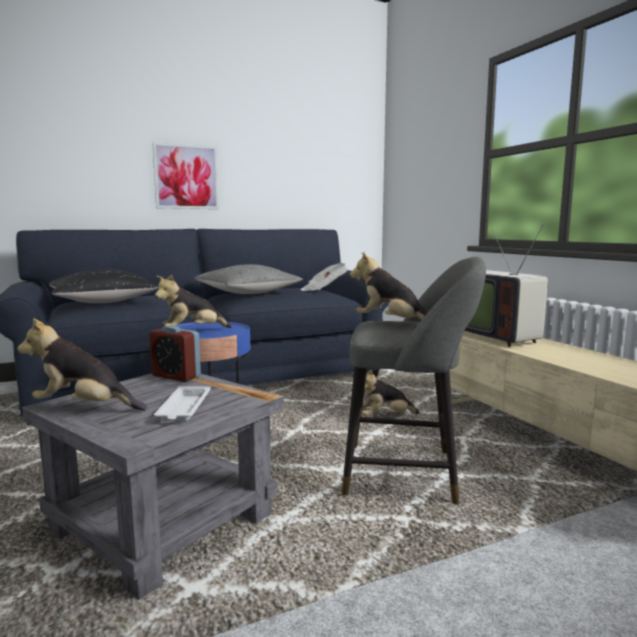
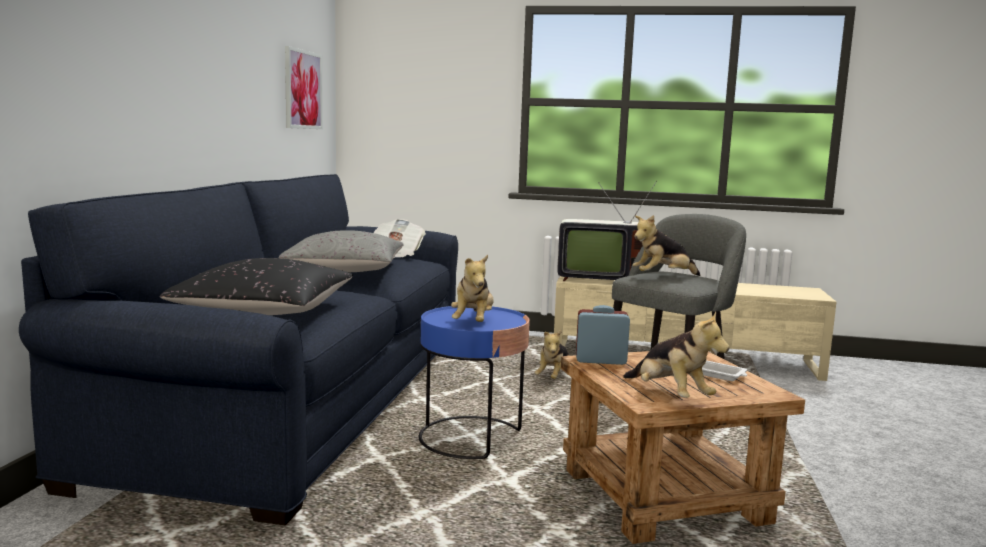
camera: 55 degrees left, 0 degrees up
(84, 408) = (670, 395): plush toy -> plush toy turned 75 degrees counterclockwise
(166, 523) = (665, 495): grey side table -> brown side table
(176, 376) = (600, 360): alarm clock -> alarm clock turned 150 degrees counterclockwise
(186, 177) = (190, 96): picture -> picture (303, 90)

